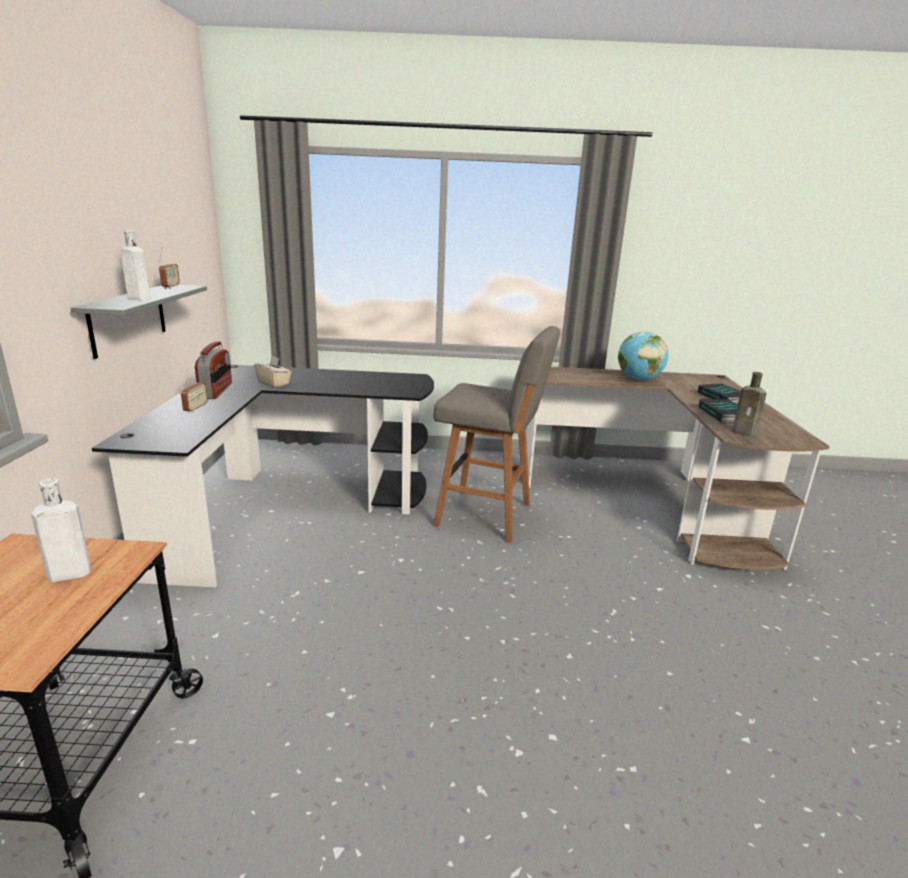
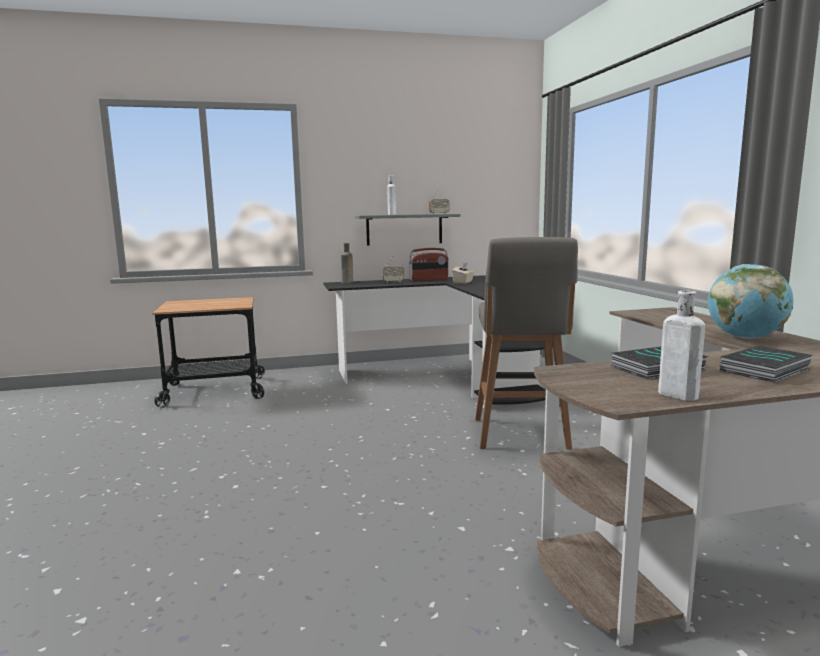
camera: 75 degrees right, 10 degrees down
(66, 574) = (222, 304): white bottle -> white bottle (675, 394)
(745, 433) = (585, 375): brown bottle -> brown bottle (347, 283)

